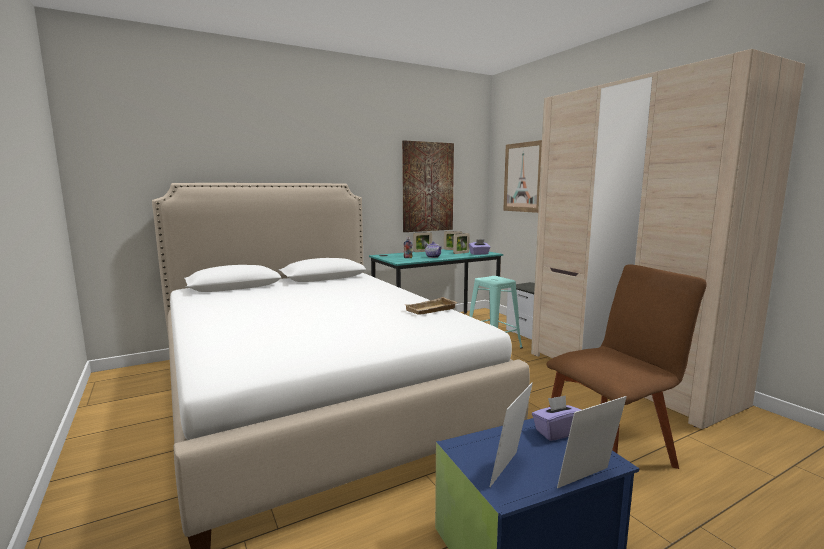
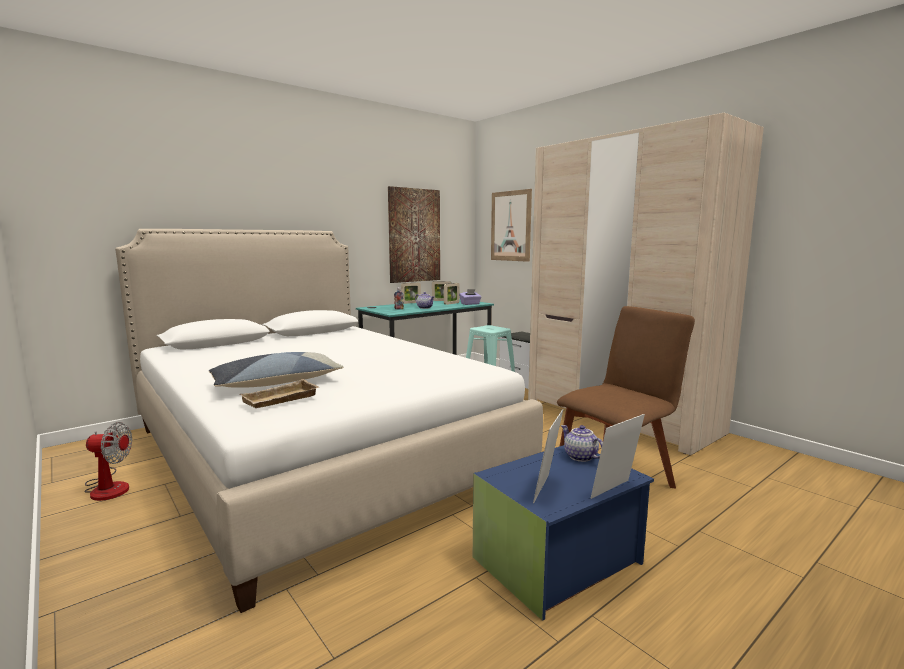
camera: 10 degrees left, 0 degrees up
(128, 414) = (108, 487): none -> fan
(263, 331) = (277, 382): none -> pillow
(431, 310) = (441, 357): beige tray -> beige tray (280, 400)
(557, 432) = (579, 457): purple tissue box -> teapot

